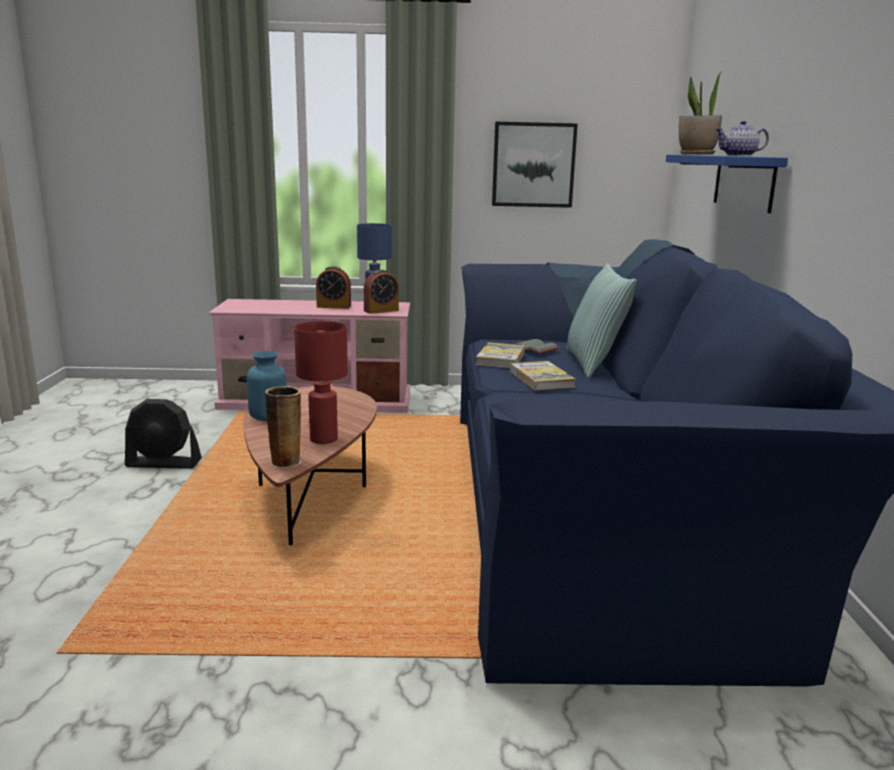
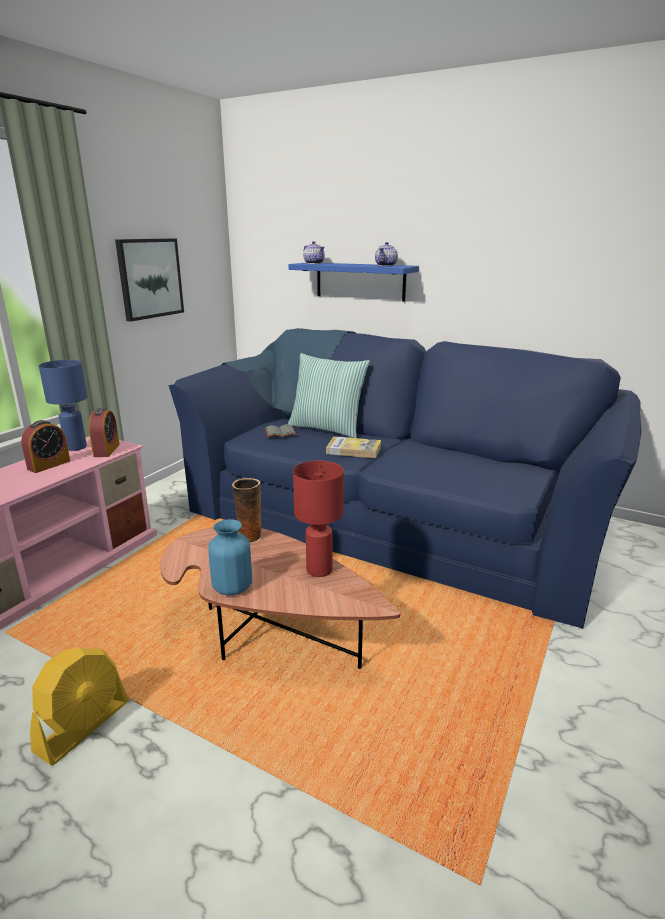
camera: 60 degrees left, 5 degrees up
(164, 463) = (83, 725): black fan -> yellow fan
(286, 462) = (357, 600): vase -> vase (249, 537)
(500, 358) = (290, 448): book -> none
(696, 154) = (314, 263): potted plant -> teapot

